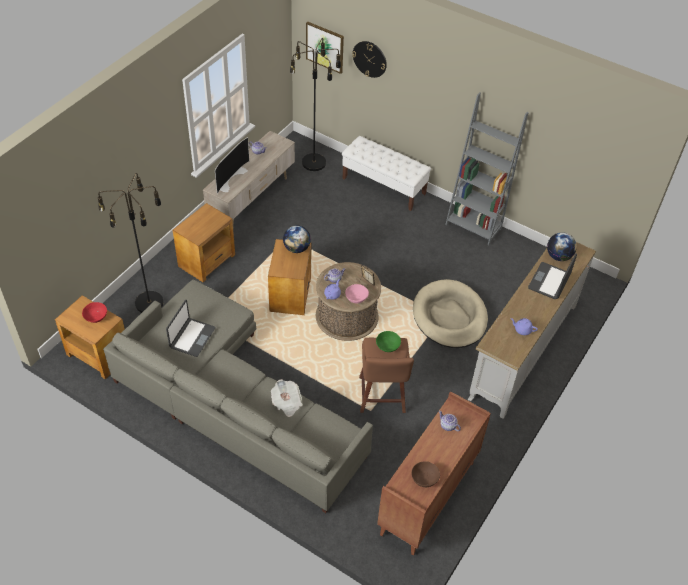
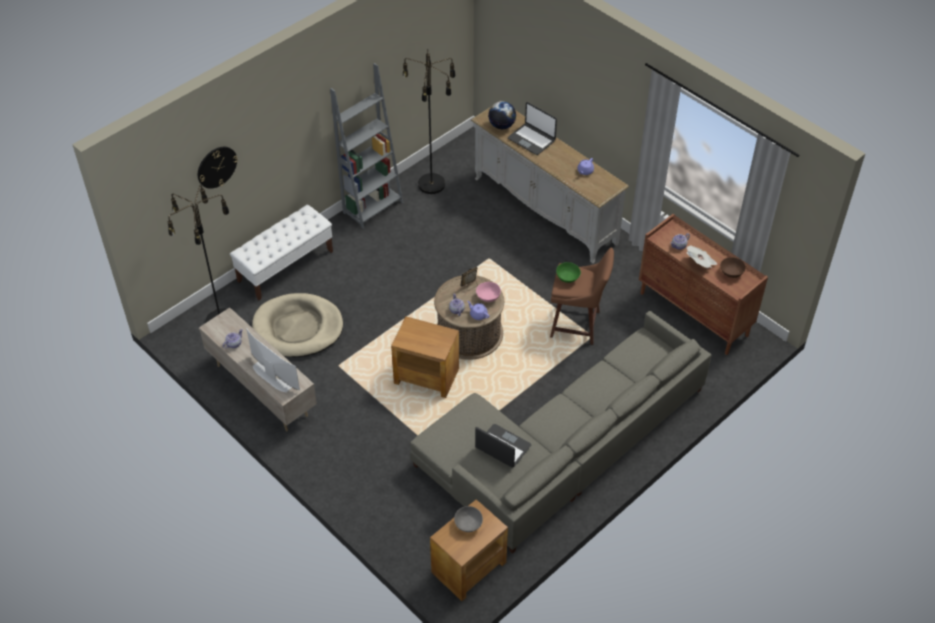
camera: 75 degrees left, 0 degrees up
(96, 317) = (468, 524): red bowl -> grey bowl
(149, 304) = (403, 511): floor lamp -> floor lamp (432, 184)
(207, 260) = (350, 446): brown side table -> none
(286, 403) = (602, 378): newspaper -> newspaper (700, 263)
(296, 248) = (411, 329): globe -> none
(325, 47) = (165, 205): picture -> none
(449, 316) = (490, 253): beige dog bed -> beige dog bed (298, 328)

